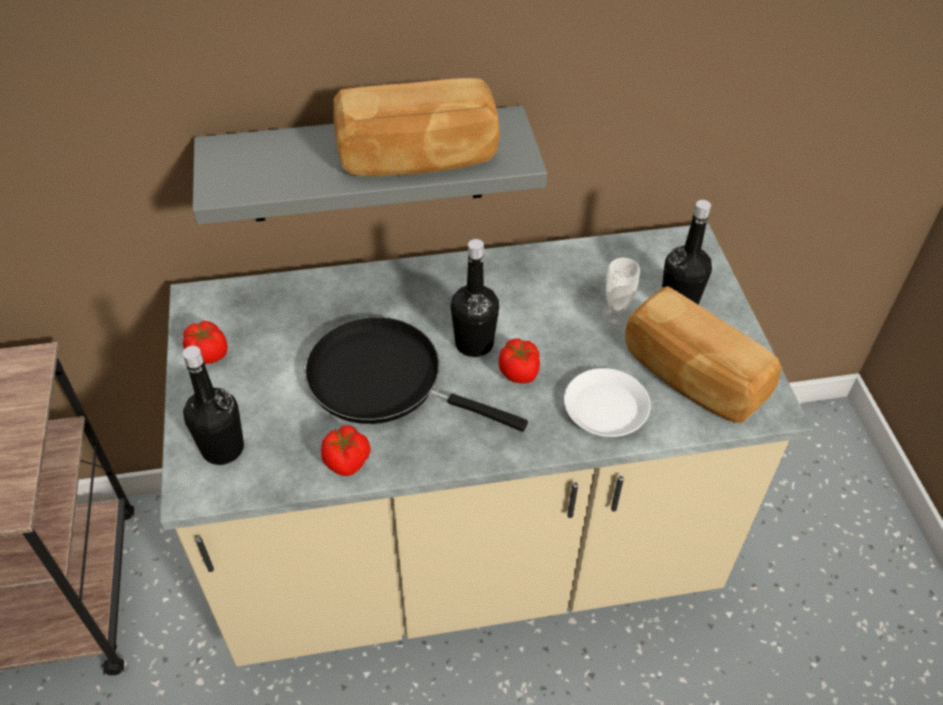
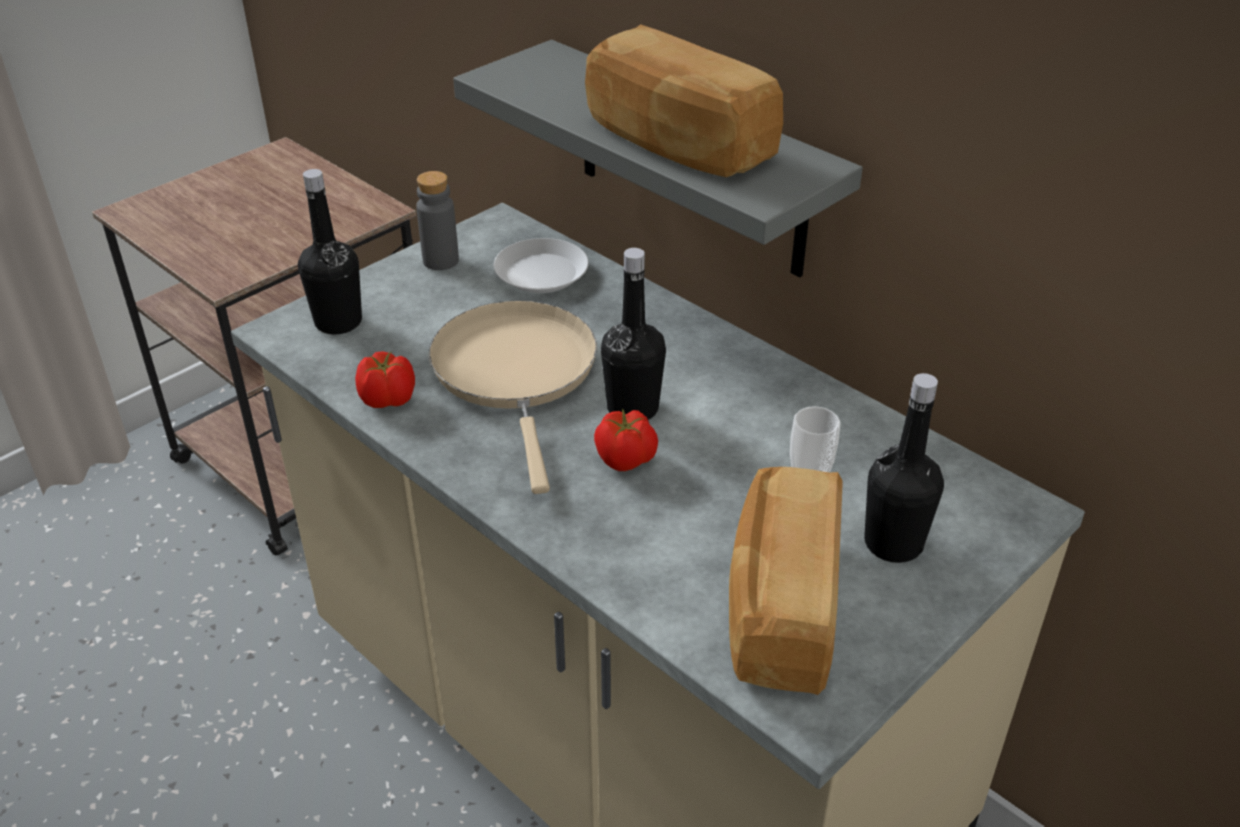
camera: 55 degrees right, 10 degrees down
(208, 354) = (441, 261): tomato -> grey bottle
(384, 380) = (516, 373): black frying pan -> beige frying pan
(605, 408) = (645, 551): white plate -> white plate (541, 273)

